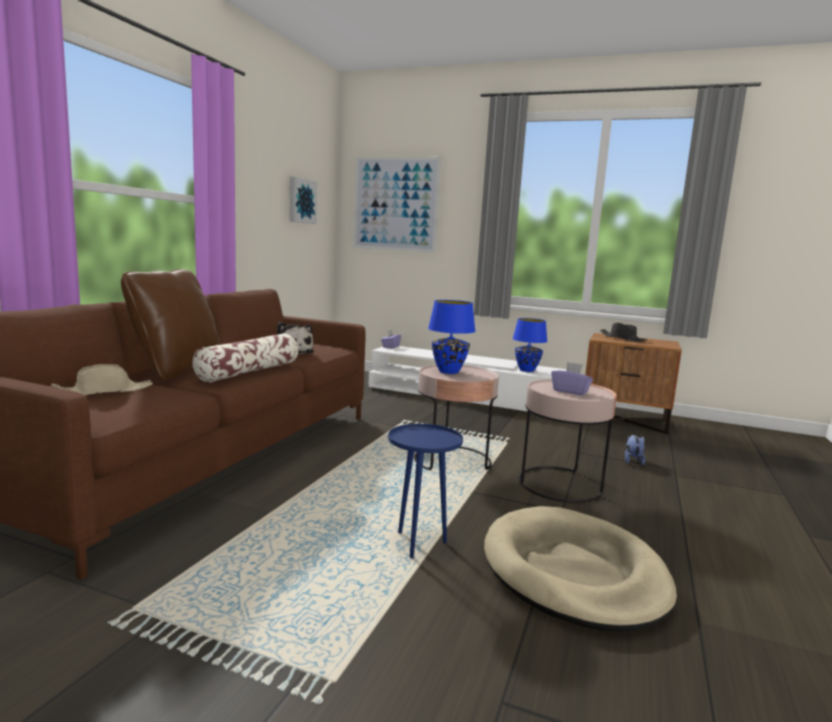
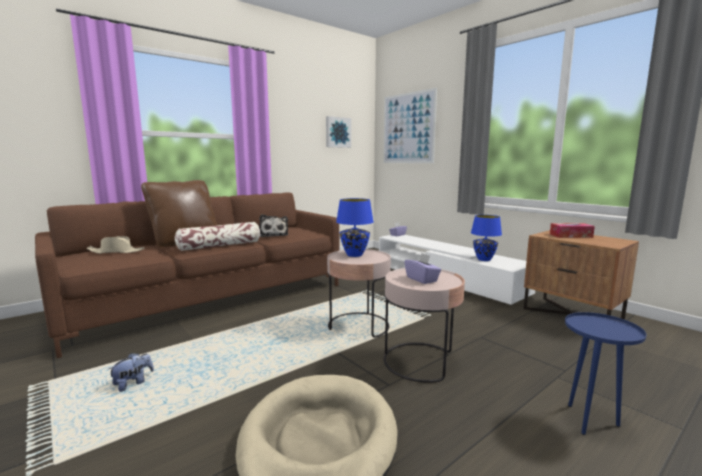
camera: 30 degrees right, 0 degrees up
(418, 544) = (242, 384): blue side table -> blue side table (590, 421)
(622, 339) = (570, 236): black hat -> tissue box
(632, 461) = (526, 354): plush toy -> plush toy (133, 383)

